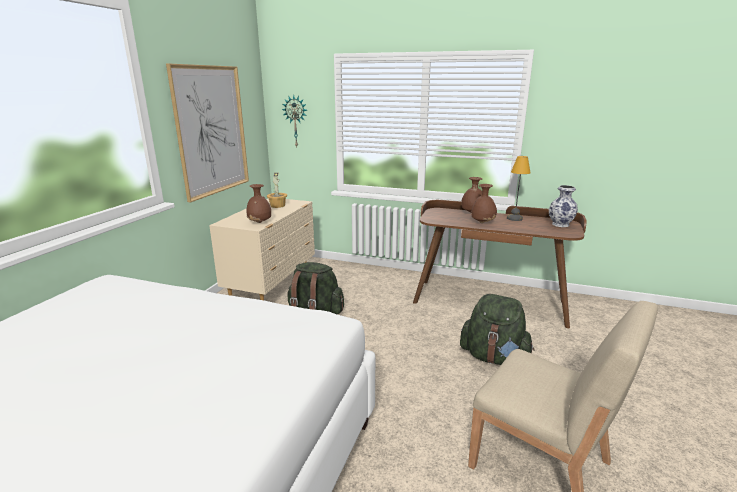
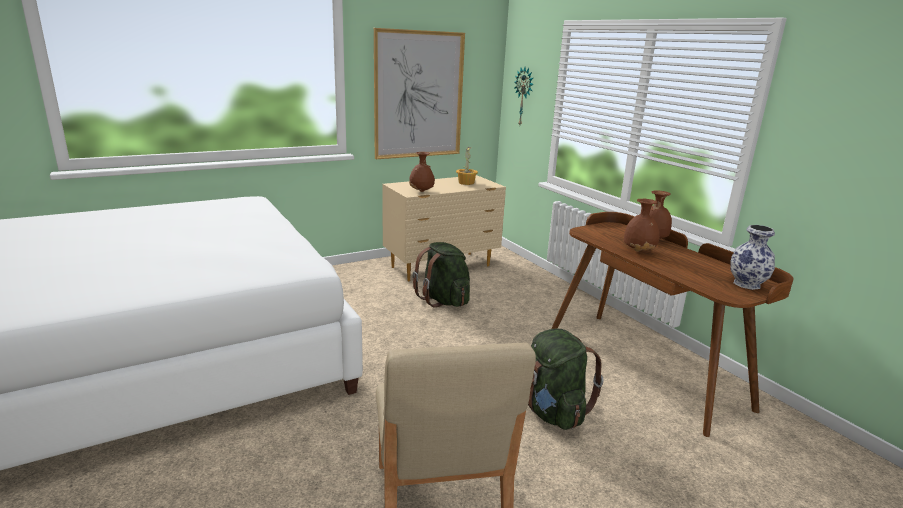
camera: 40 degrees right, 0 degrees up
(514, 218) = (694, 259): table lamp -> none

